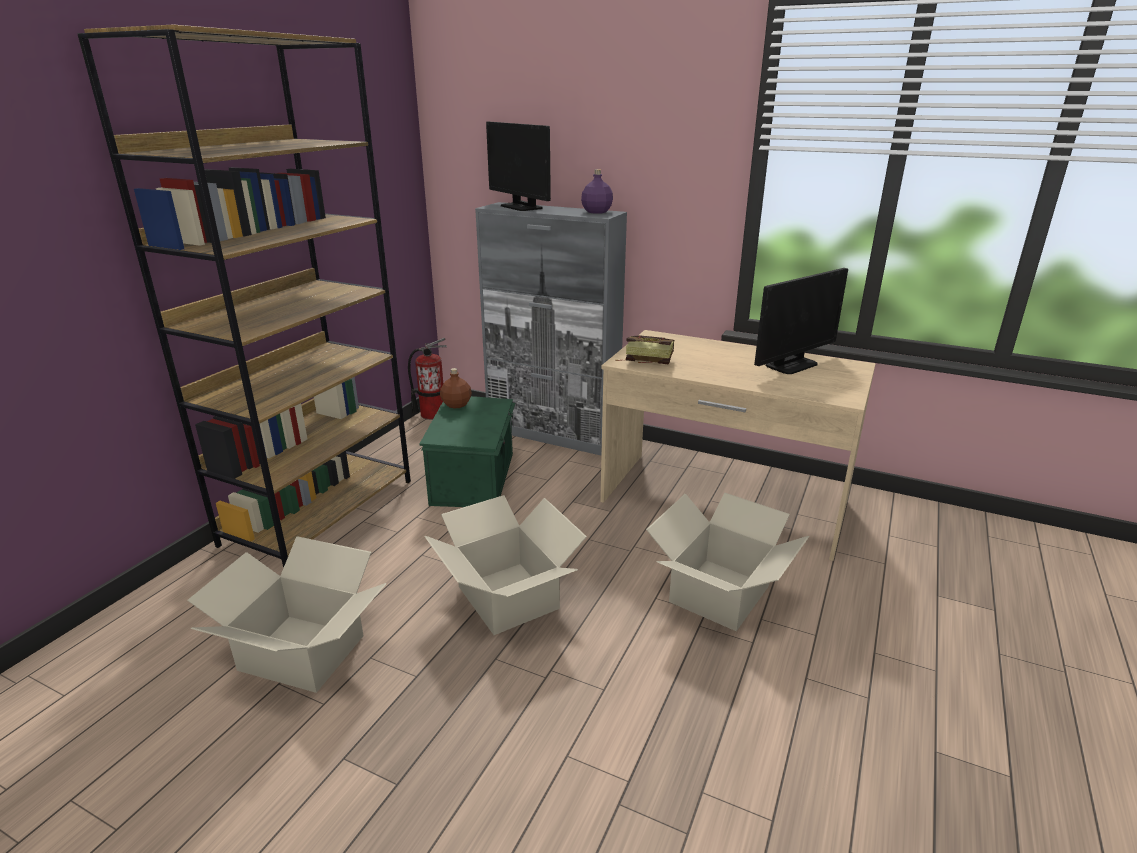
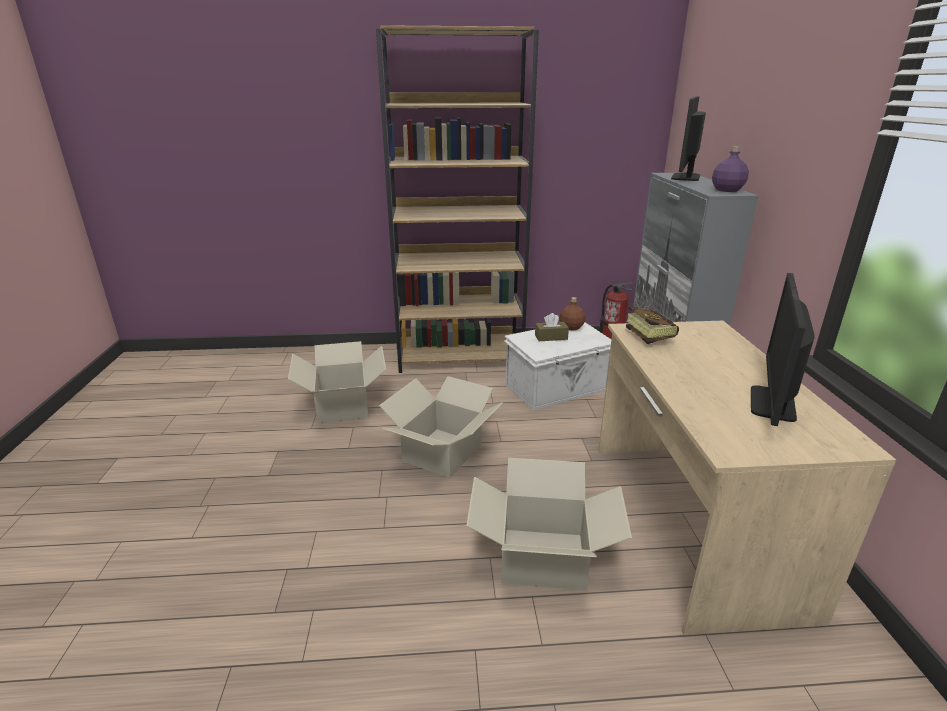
camera: 60 degrees right, 0 degrees up
(461, 422) = (551, 337): none -> brown tissue box
(475, 478) = (557, 388): green storage box -> white storage box
(791, 365) = (772, 403): monitor -> monitor turned 90 degrees clockwise

